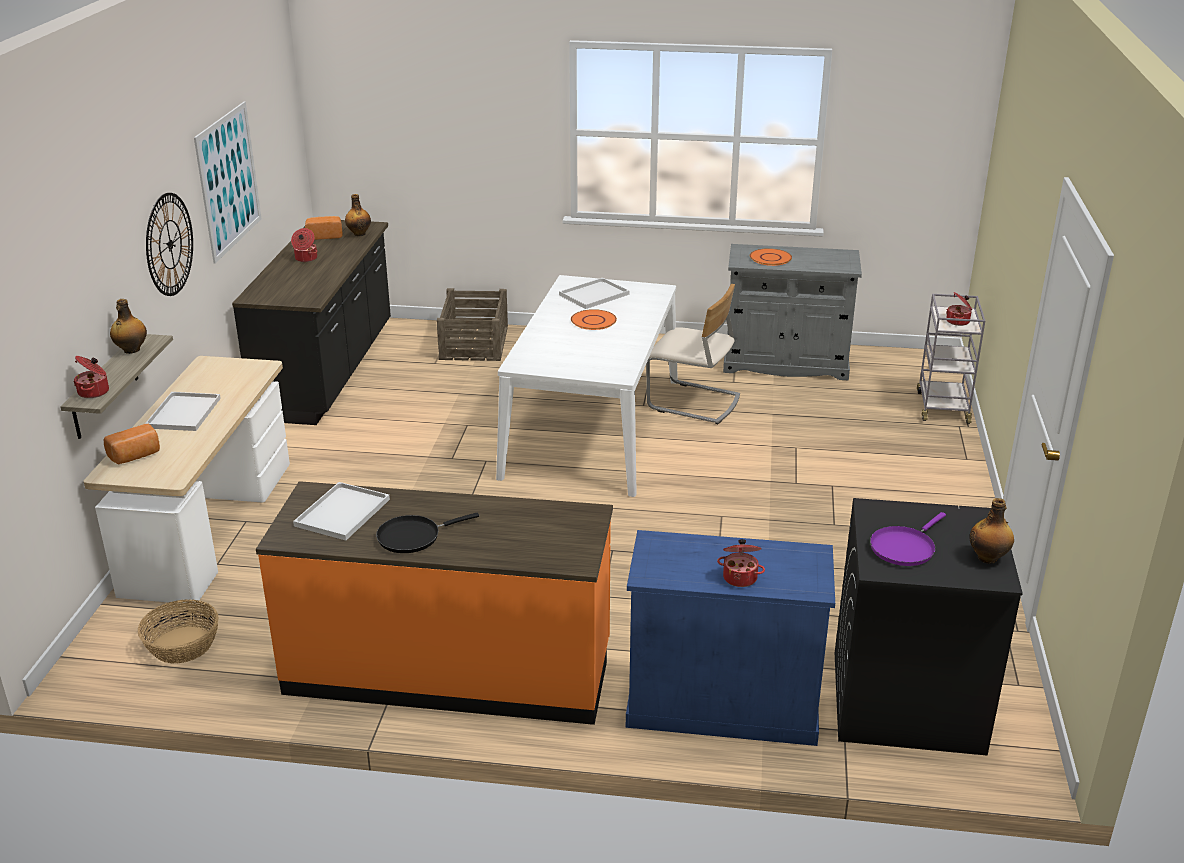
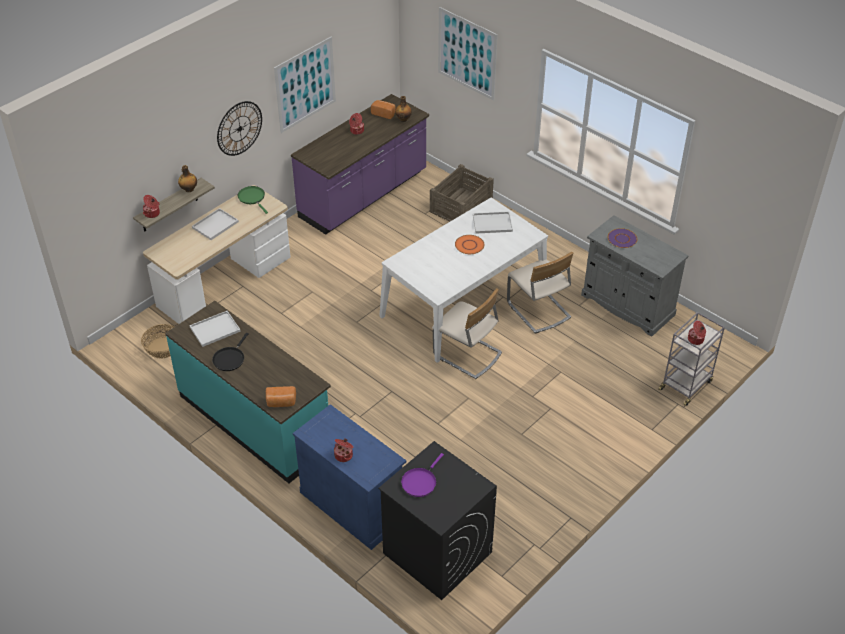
camera: 35 degrees right, 15 degrees up
(136, 456) = (174, 245): bread -> bread (281, 403)
(214, 369) = (252, 198): none -> green frying pan
(328, 371) = (364, 195): black counter -> purple counter
(413, 536) = (230, 359): black frying pan -> black frying pan turned 75 degrees counterclockwise
(435, 103) = (467, 53): none -> picture
(449, 670) = (255, 421): orange counter -> turquoise counter
(663, 474) = (467, 355): none -> beige chair
(770, 258) = (622, 239): orange plate -> purple plate
(904, 547) = (420, 482): purple frying pan -> purple frying pan turned 45 degrees counterclockwise
(988, 558) = (451, 509): bottle -> none

